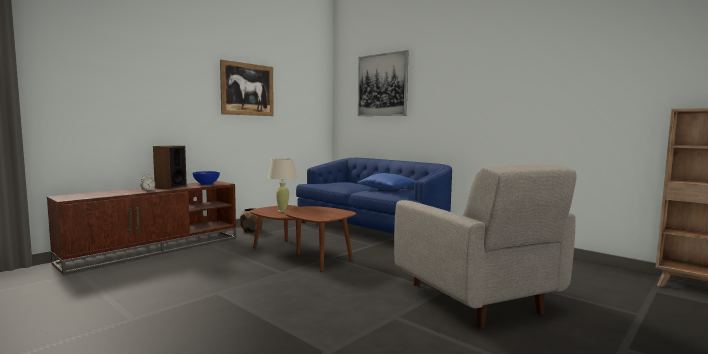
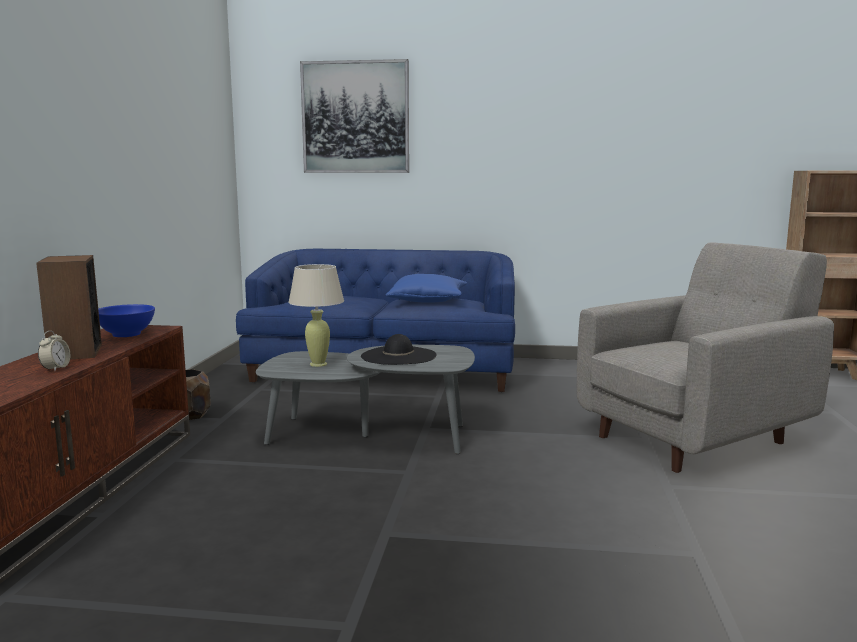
camera: 35 degrees left, 5 degrees up
(247, 89) = (134, 121): picture -> none
(300, 254) = (369, 435): brown coffee table -> grey coffee table
(311, 211) = (398, 356): none -> black hat
(476, 300) = (696, 439): grey armchair -> grey armchair turned 60 degrees counterclockwise

